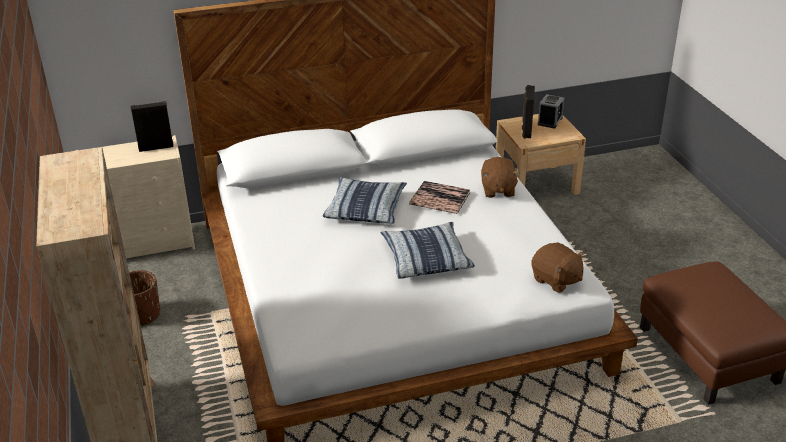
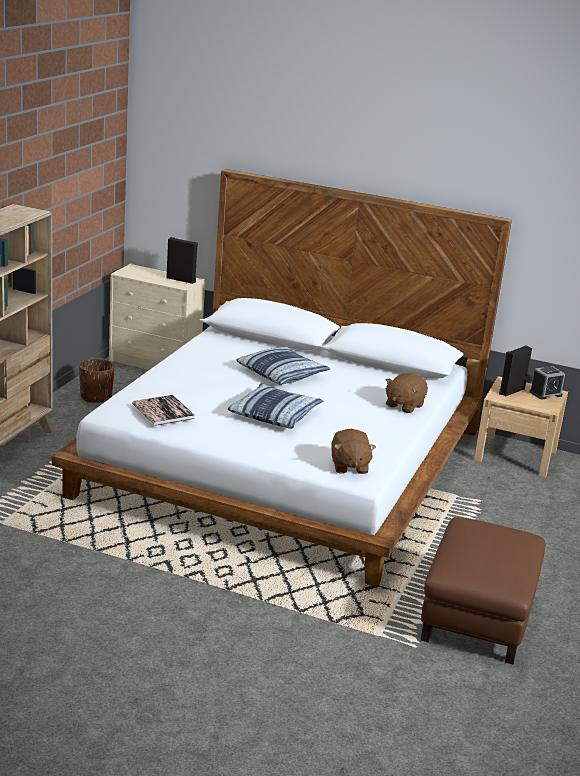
camera: 35 degrees right, 10 degrees down
(440, 198) = (346, 390): book -> book (163, 411)

